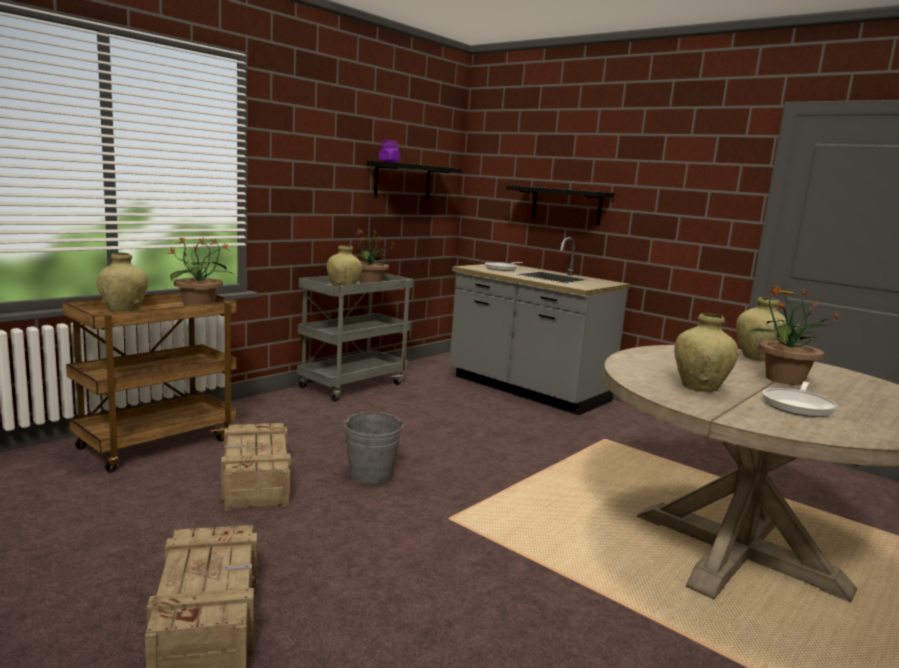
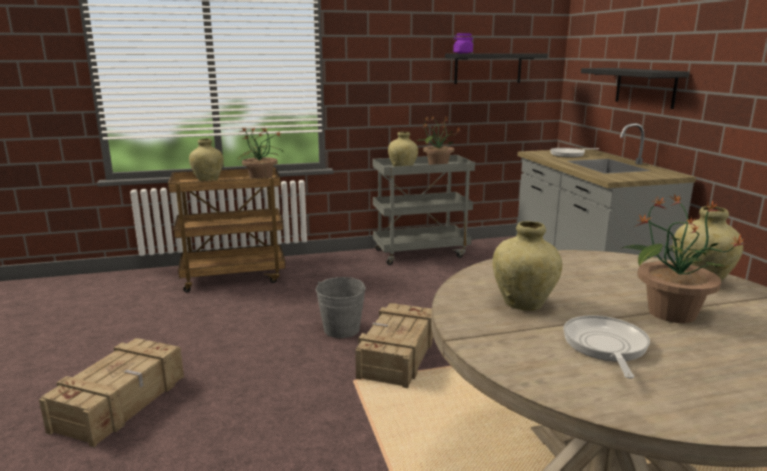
camera: 35 degrees right, 5 degrees up
(255, 480) = (259, 316): crate -> crate (396, 356)
(798, 406) = (605, 346): frying pan -> frying pan turned 120 degrees clockwise

